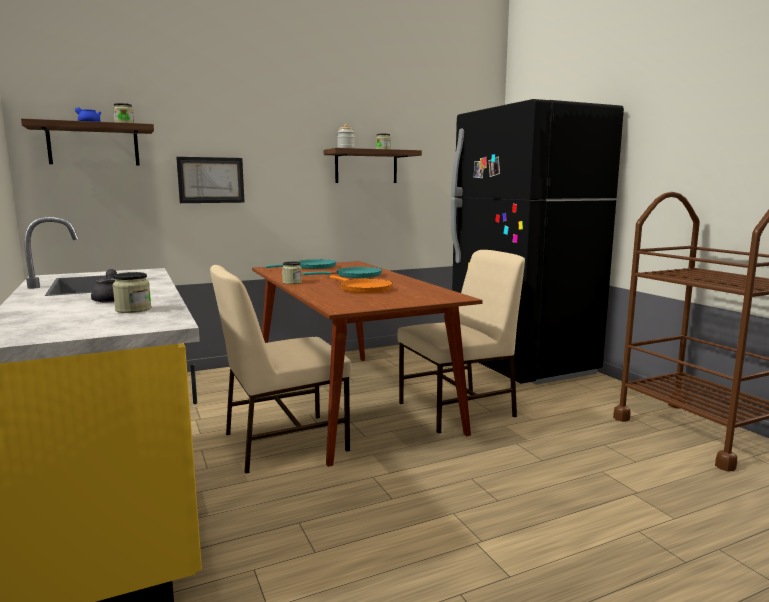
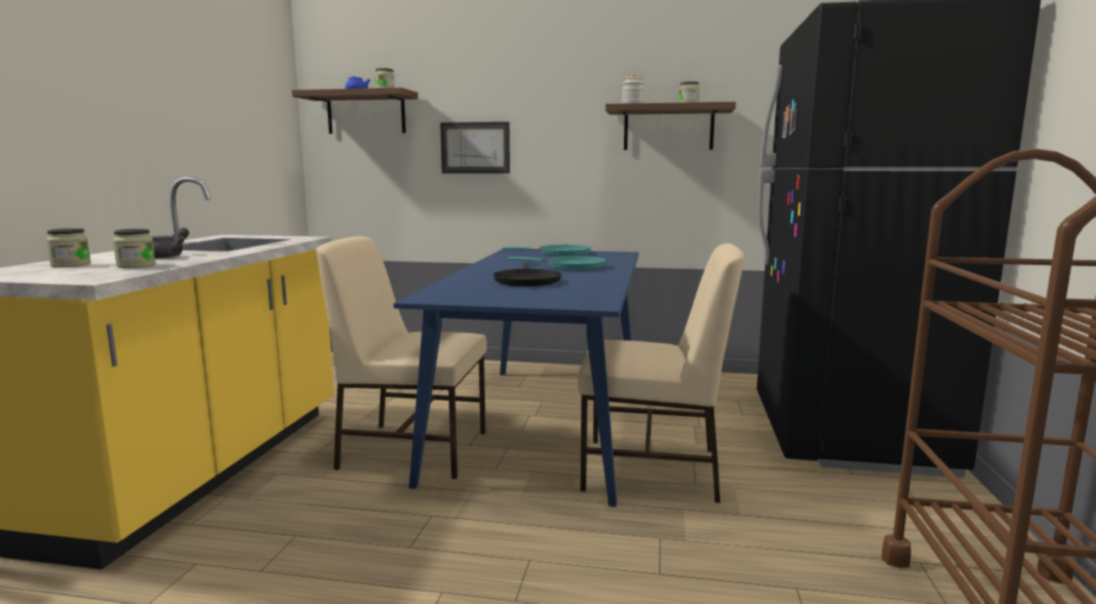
camera: 35 degrees right, 0 degrees up
(292, 282) = (481, 267): jar -> jar (71, 265)
(351, 400) = (545, 424): brown dining table -> blue dining table
(363, 289) = (526, 281): orange frying pan -> black frying pan

